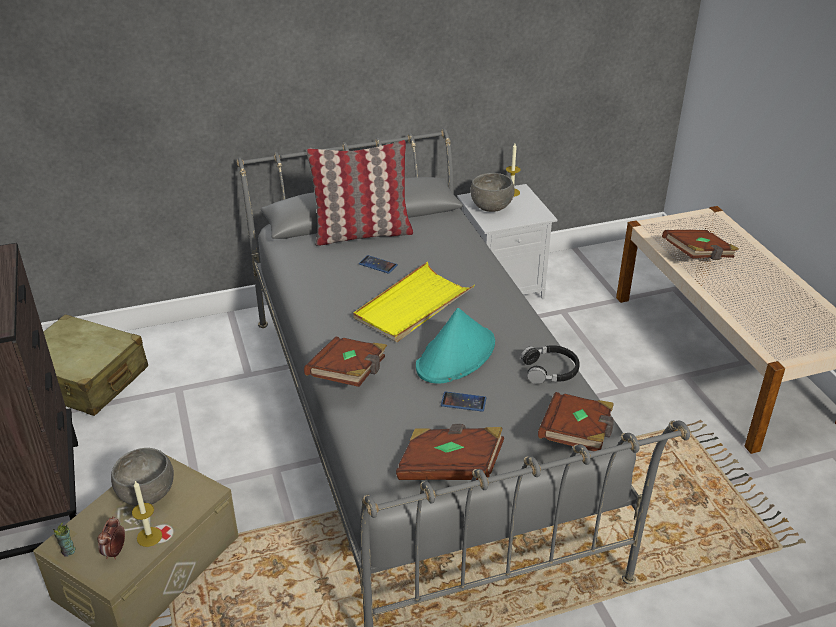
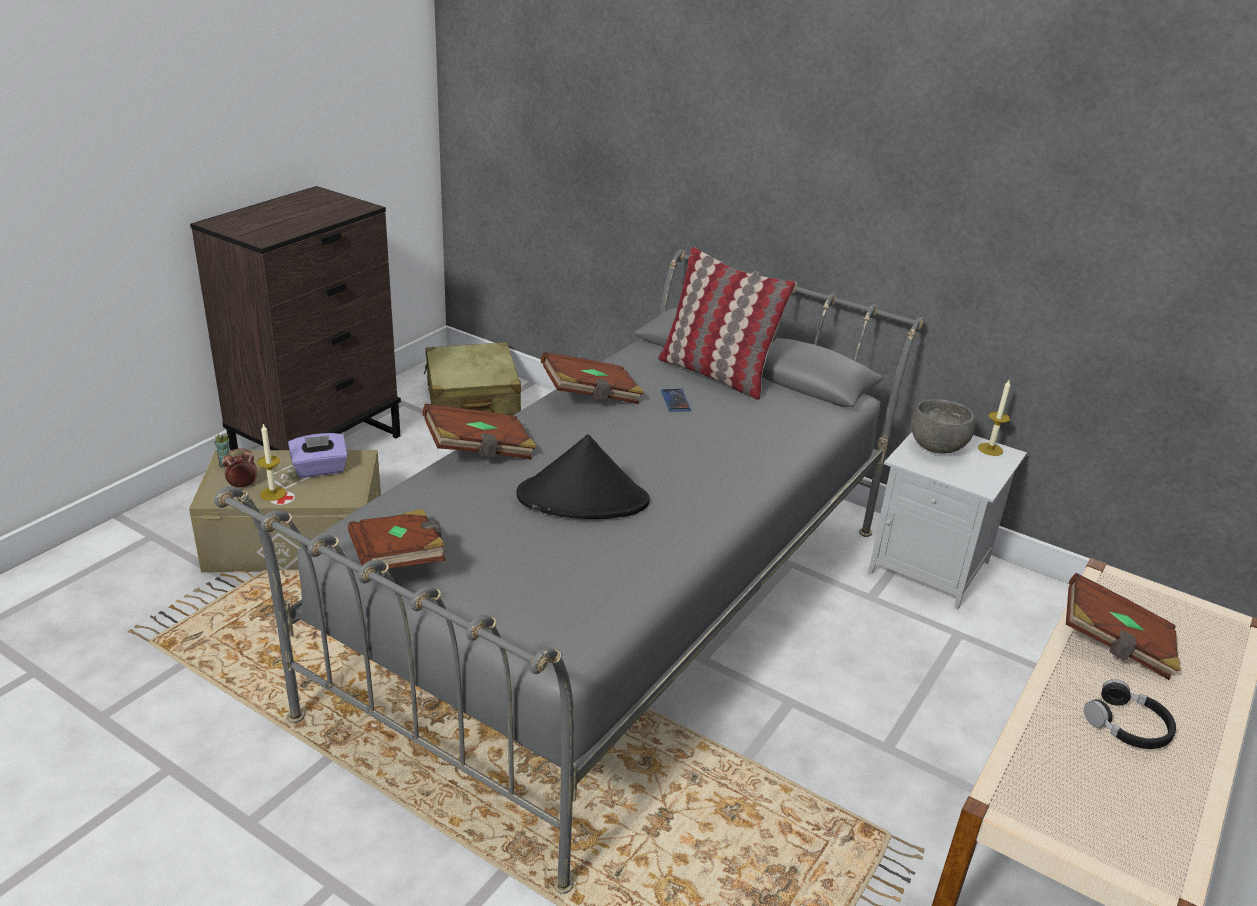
camera: 50 degrees right, 5 degrees down
(147, 494) = (320, 469): grey bowl -> purple tissue box
(413, 306) = (633, 444): yellow tray -> none
(456, 355) = (583, 499): turquoise hat -> black hat
(463, 402) = (512, 531): phone -> none
(550, 370) = (634, 569): black headphones -> black headphones (1128, 726)
(576, 436) = (538, 628): brown book -> brown book (591, 396)

